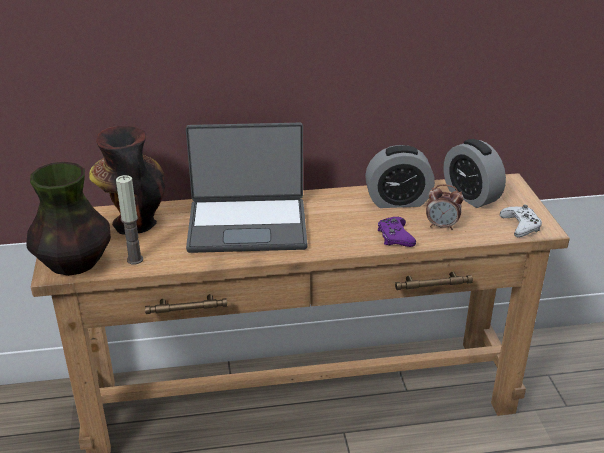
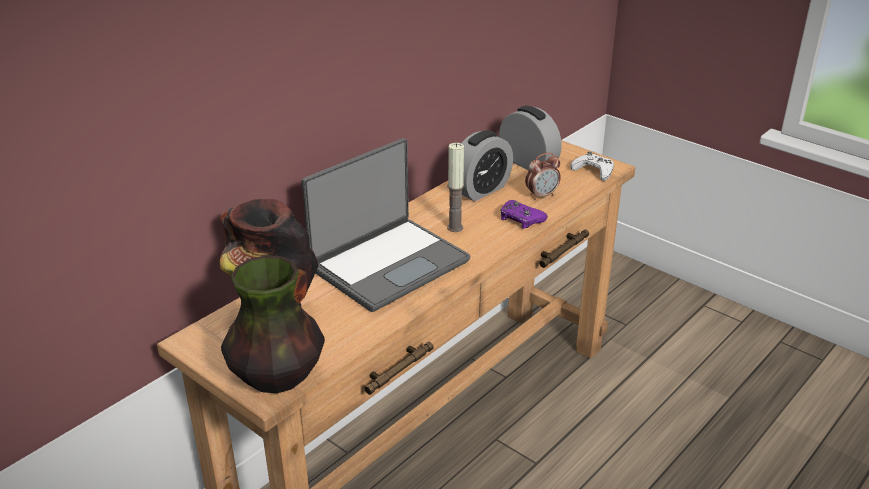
camera: 40 degrees left, 0 degrees up
(135, 259) = (332, 342): candle -> candle (455, 227)
(471, 196) = (528, 163): alarm clock -> alarm clock turned 150 degrees counterclockwise

